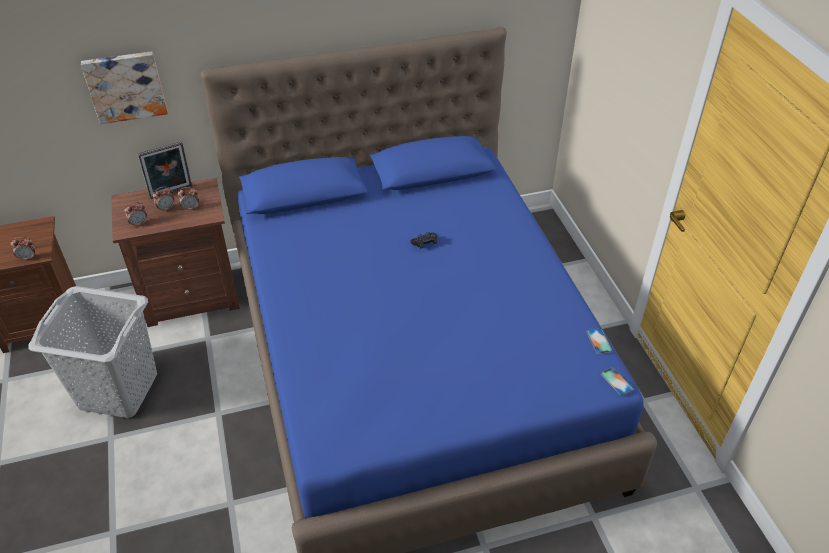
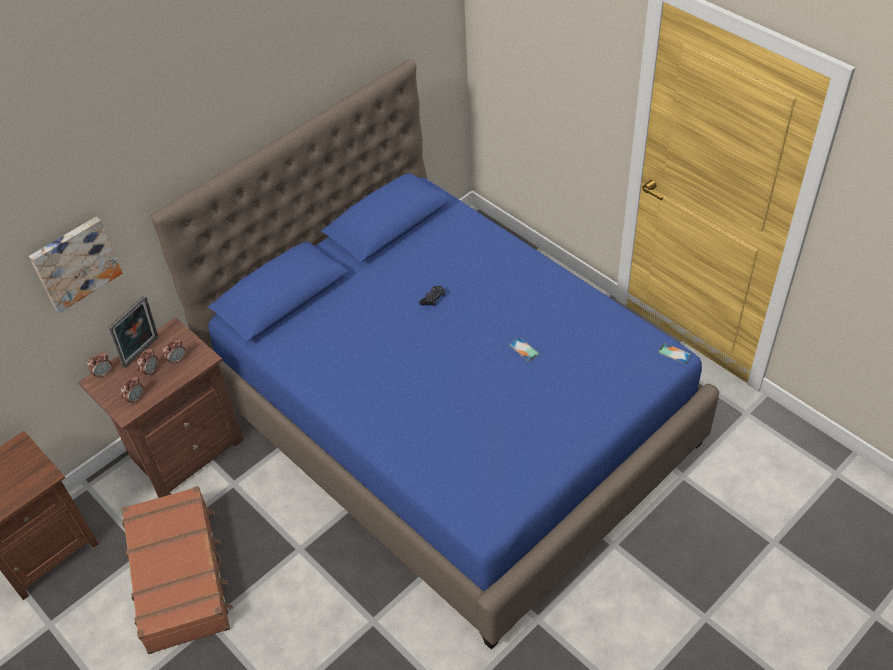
camera: 25 degrees left, 5 degrees up
(28, 258) = (36, 485): alarm clock -> alarm clock (103, 373)
(118, 389) = (180, 575): grey laundry basket -> brown suitcase
(599, 341) = (639, 325): phone -> phone (524, 349)

